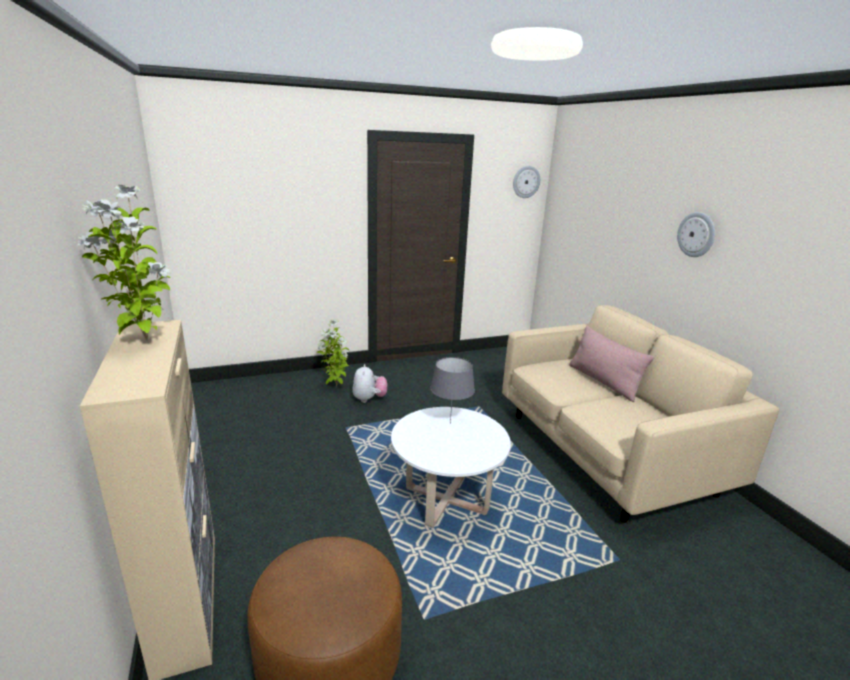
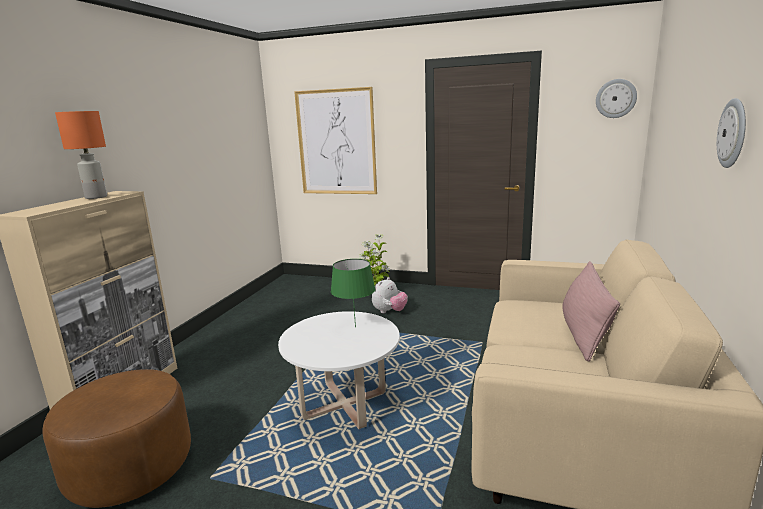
camera: 40 degrees right, 5 degrees down
(144, 340) = (97, 197): potted plant -> orange table lamp
(261, 217) = (336, 142): none -> picture
(449, 423) = (354, 327): grey table lamp -> green table lamp

